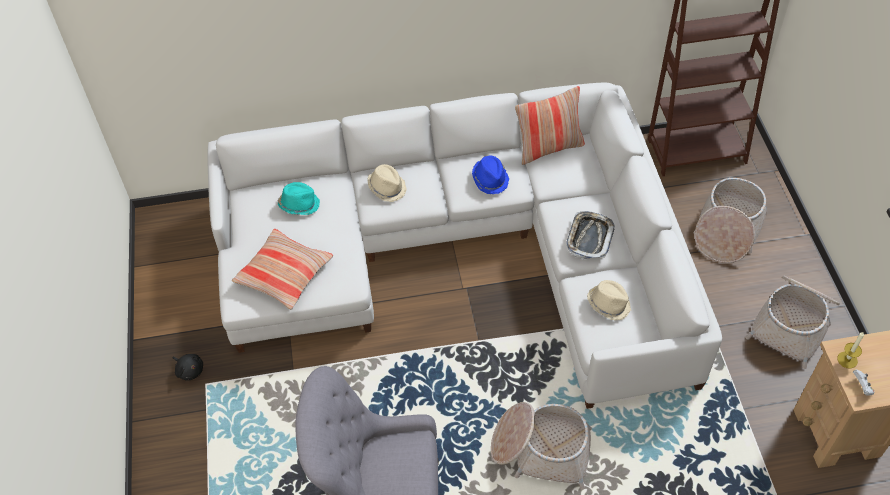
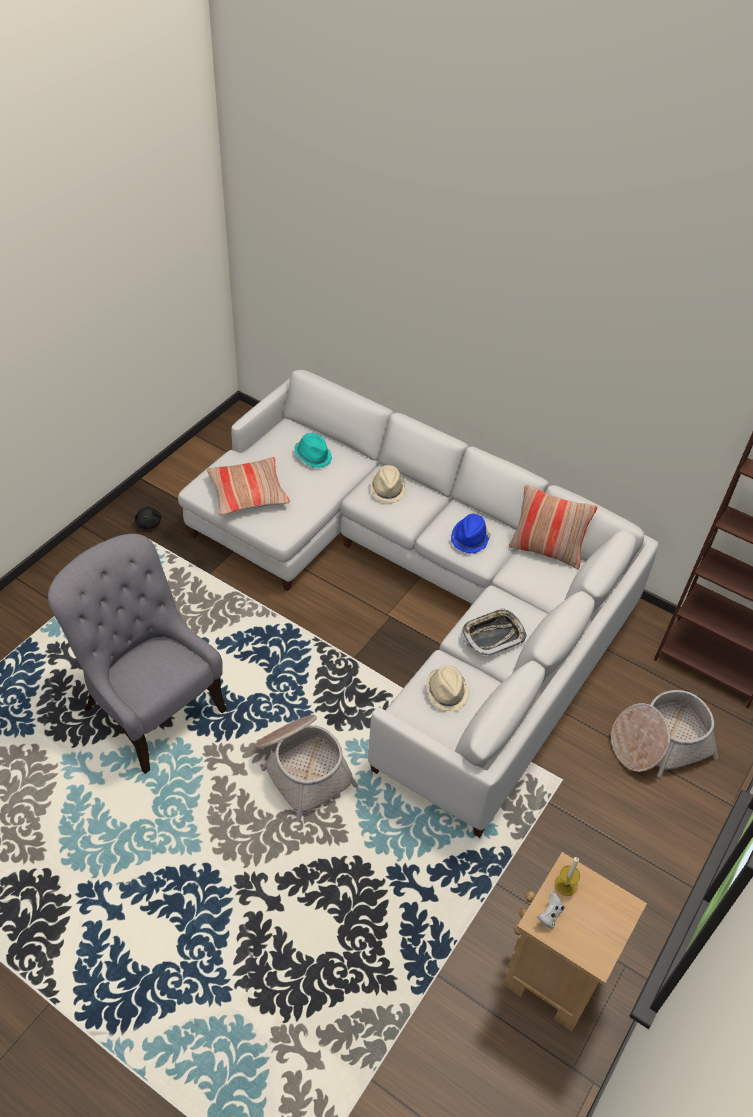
camera: 40 degrees right, 5 degrees down
(793, 323) = (626, 861): basket -> none

